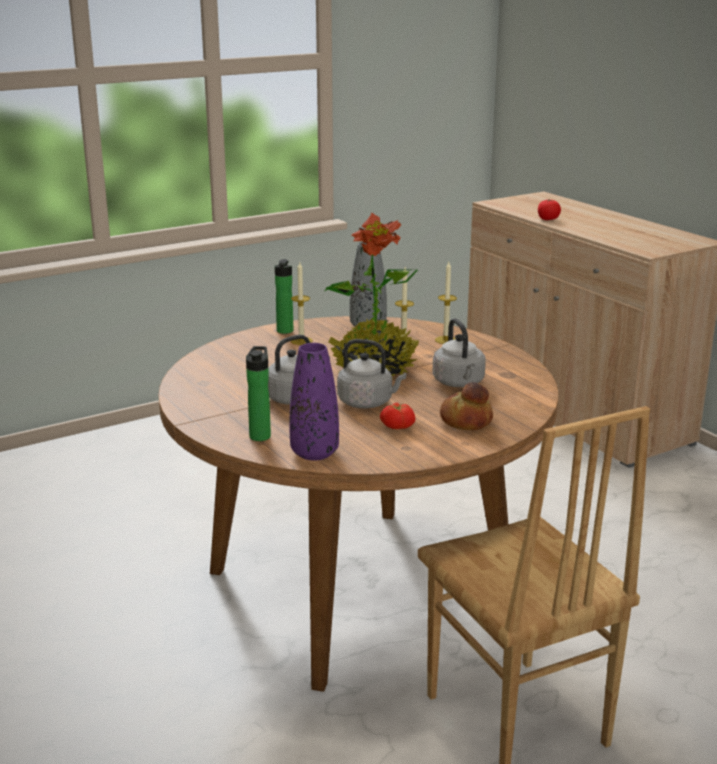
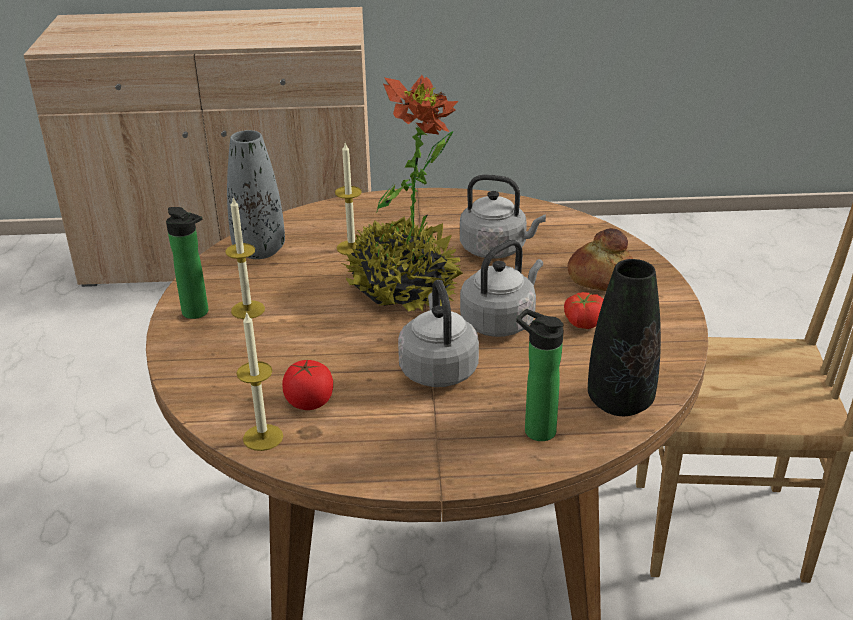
camera: 60 degrees left, 10 degrees up
(314, 453) = (620, 402): purple vase -> black vase
(446, 340) = (363, 218): candle -> candle (263, 437)
(548, 219) = (162, 43): tomato -> tomato (309, 402)

